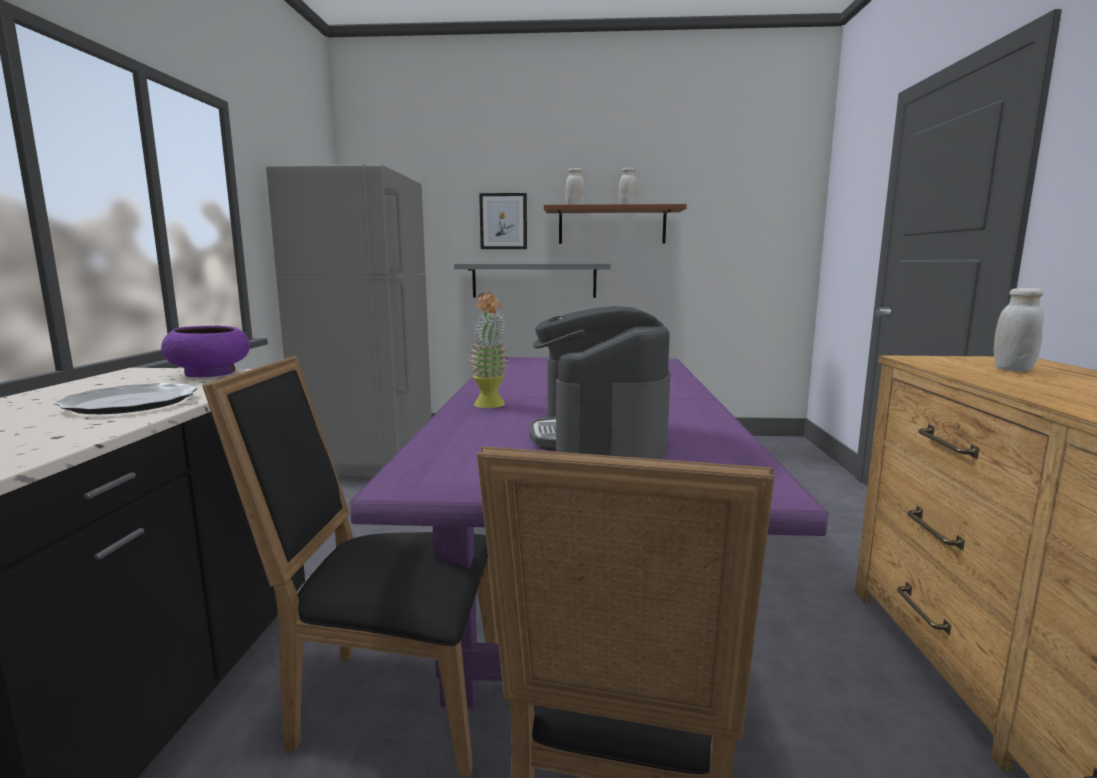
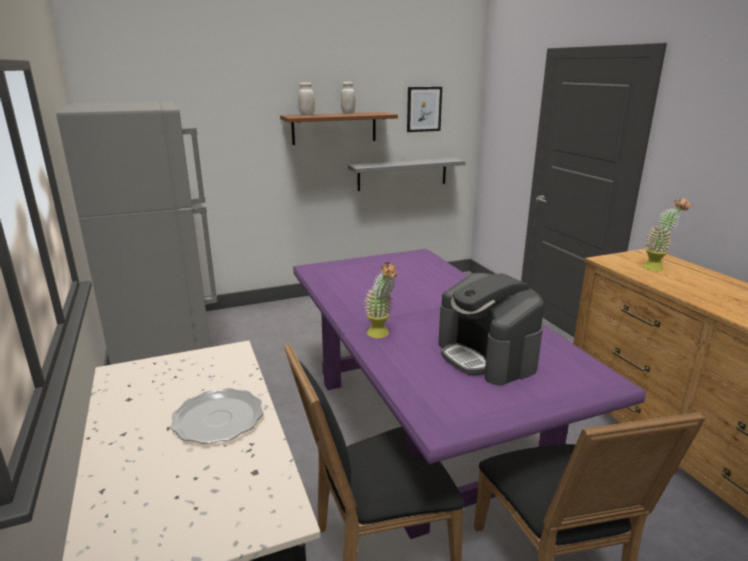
camera: 25 degrees left, 10 degrees up
(211, 373) = (193, 362): purple bowl -> none
(503, 221) = (243, 127): picture -> picture (424, 109)
(534, 280) = (273, 177): grey shelf -> grey shelf (402, 174)
(1012, 369) = (657, 267): white jar -> potted plant

